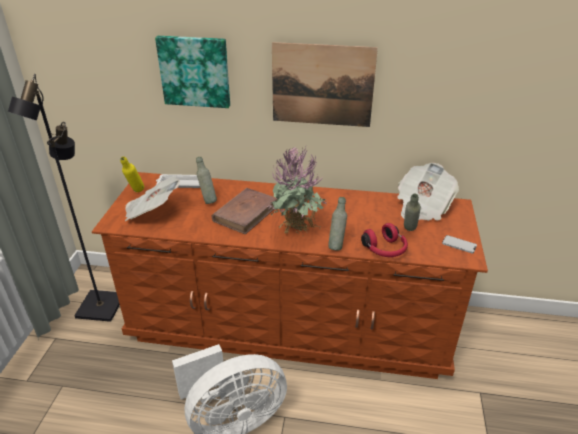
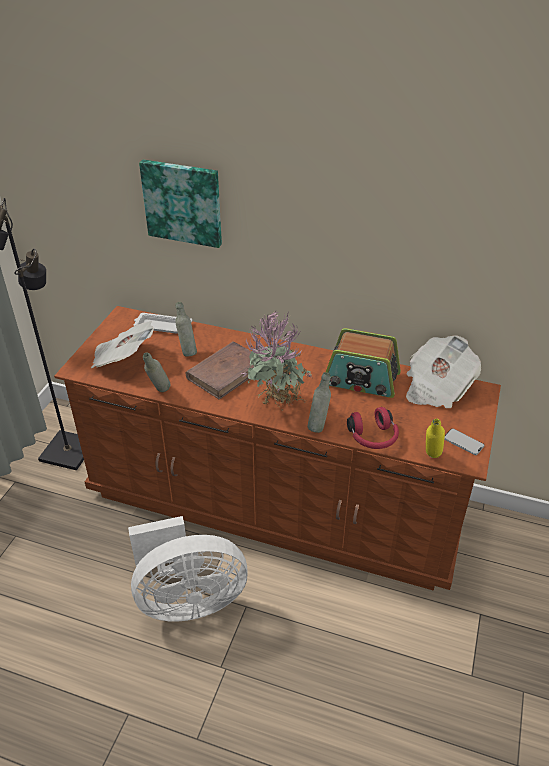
camera: 10 degrees right, 5 degrees up
(136, 193) = (110, 333): yellow bottle -> yellow bottle (431, 459)
(322, 85) = (327, 233): picture -> none
(360, 207) = (361, 379): none -> radio
(409, 232) = (409, 418): grey bottle -> grey bottle (159, 393)

